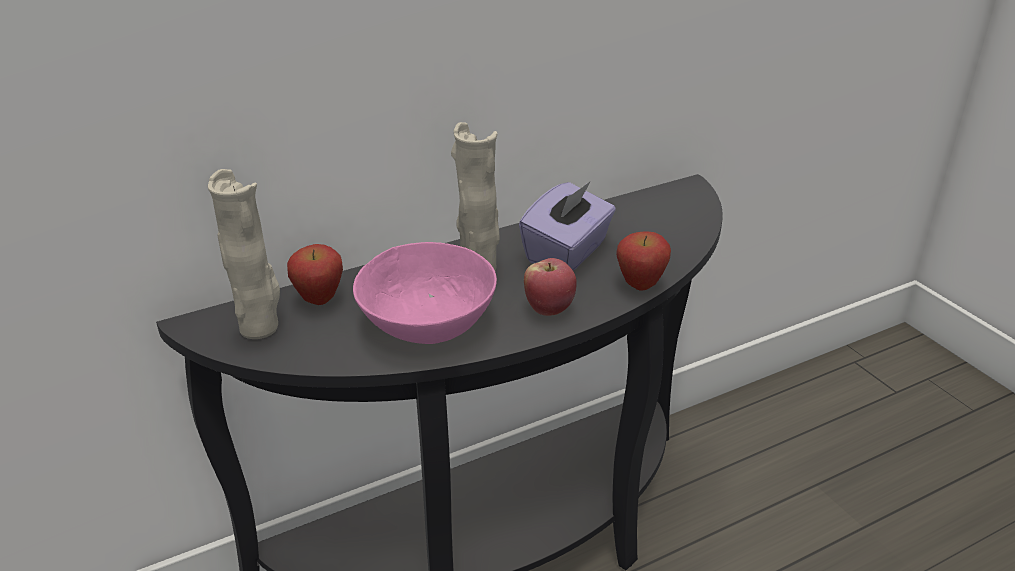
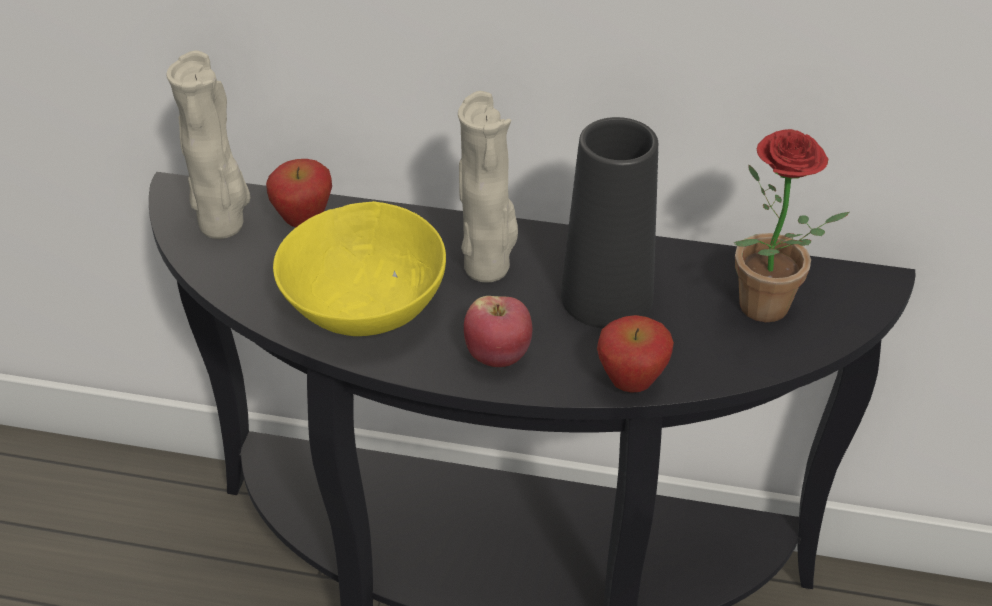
camera: 40 degrees right, 10 degrees up
(428, 324) = (364, 306): pink bowl -> yellow bowl
(567, 252) = (606, 297): purple tissue box -> black vase
(659, 222) = (766, 313): none -> potted plant

